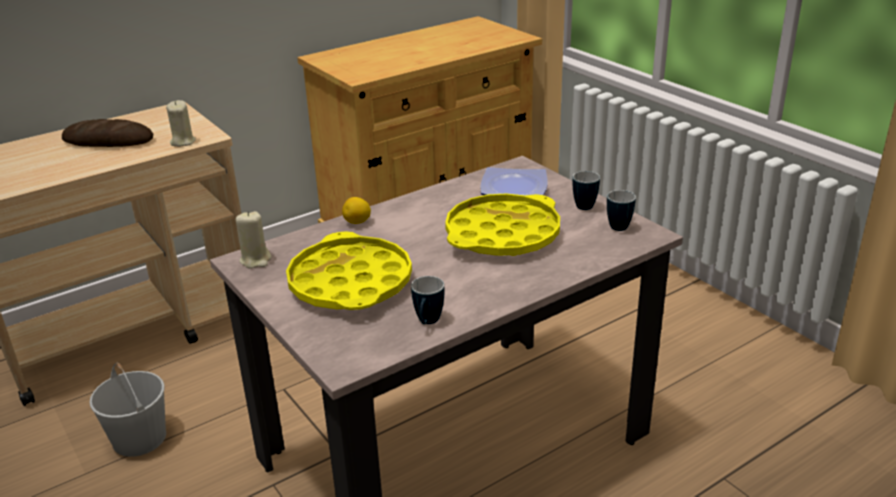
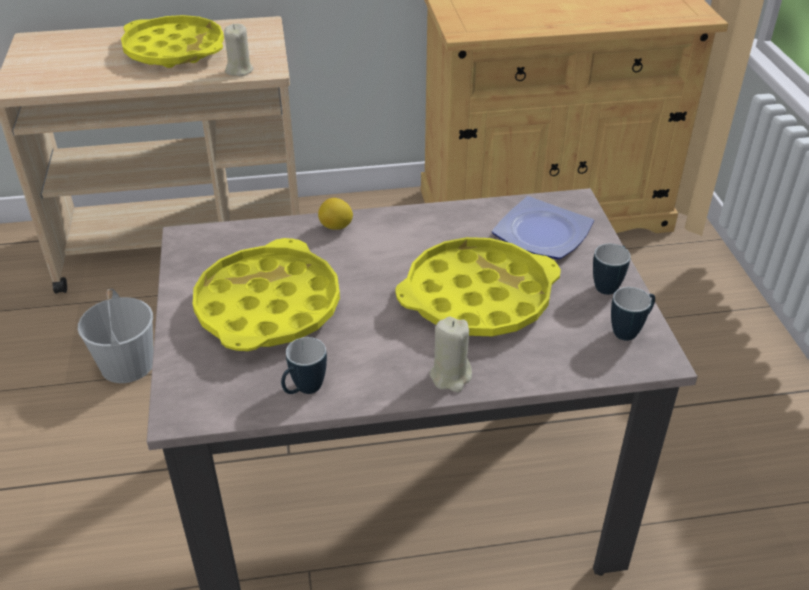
camera: 25 degrees right, 10 degrees up
(108, 141) = (174, 50): bread -> yellow tray
(255, 260) = (202, 243): beige candle -> beige candle (451, 376)

